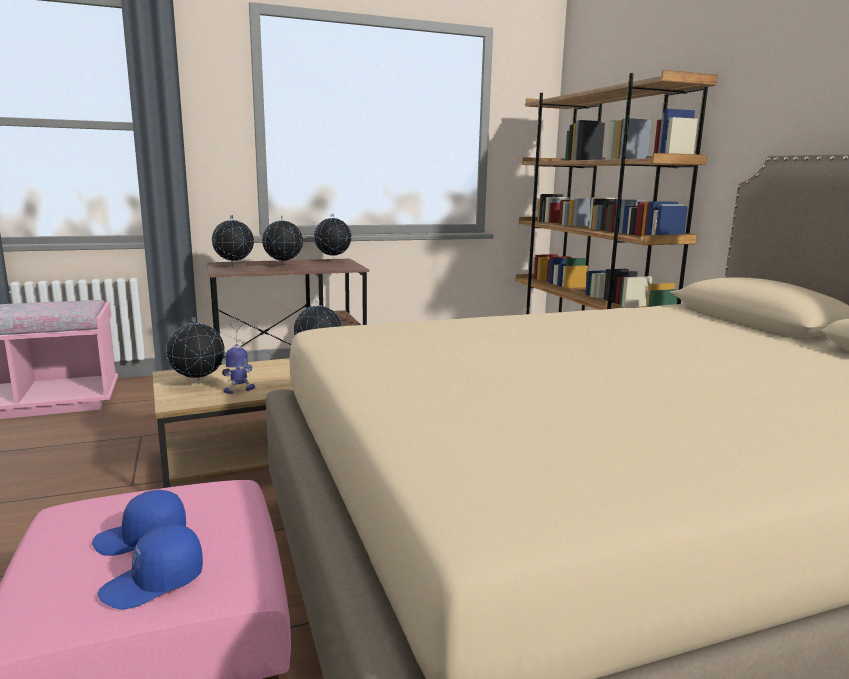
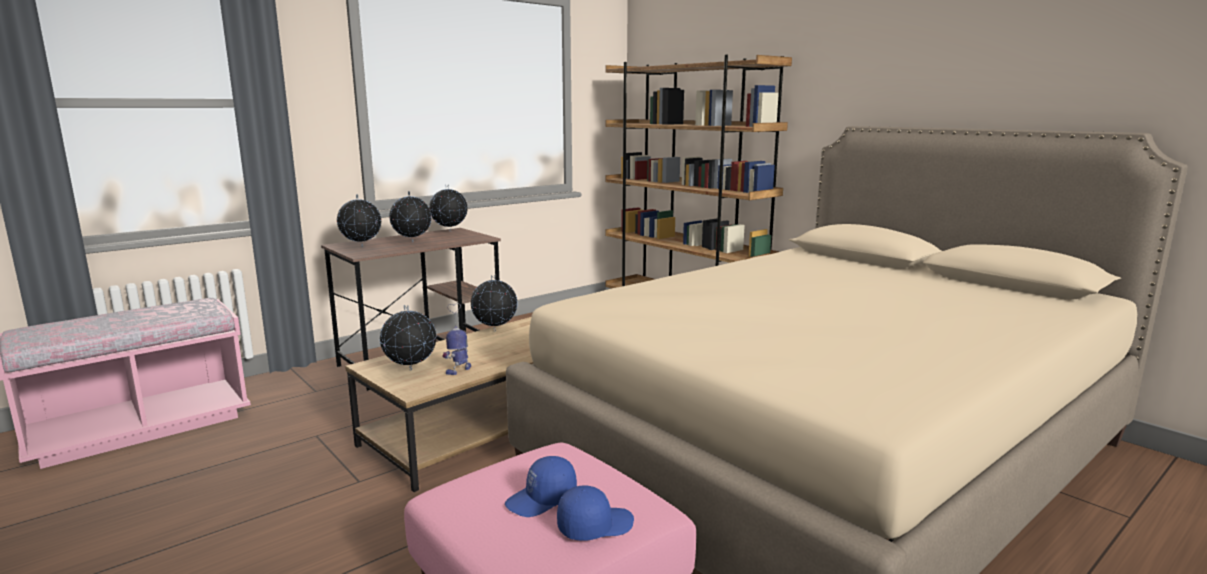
camera: 20 degrees left, 0 degrees up
(154, 583) = (595, 525): blue cap -> blue cap turned 150 degrees counterclockwise

